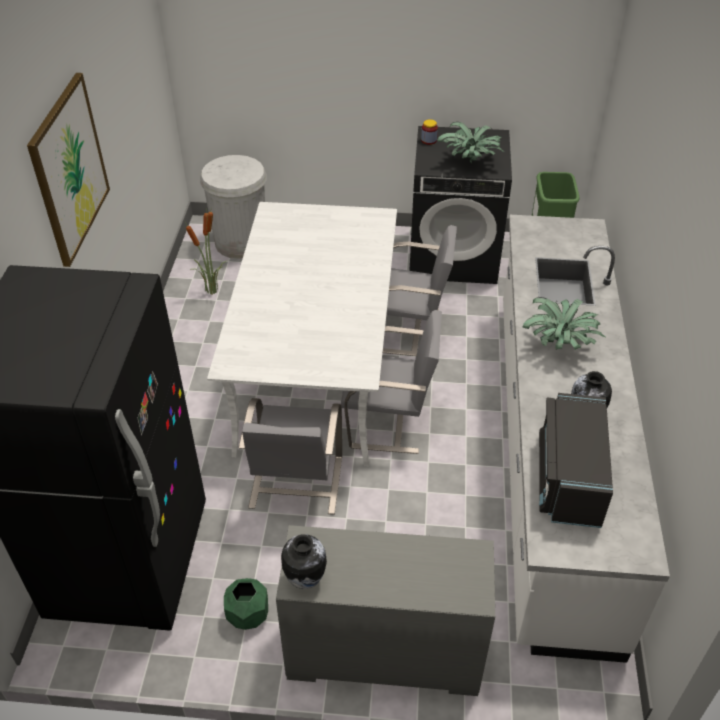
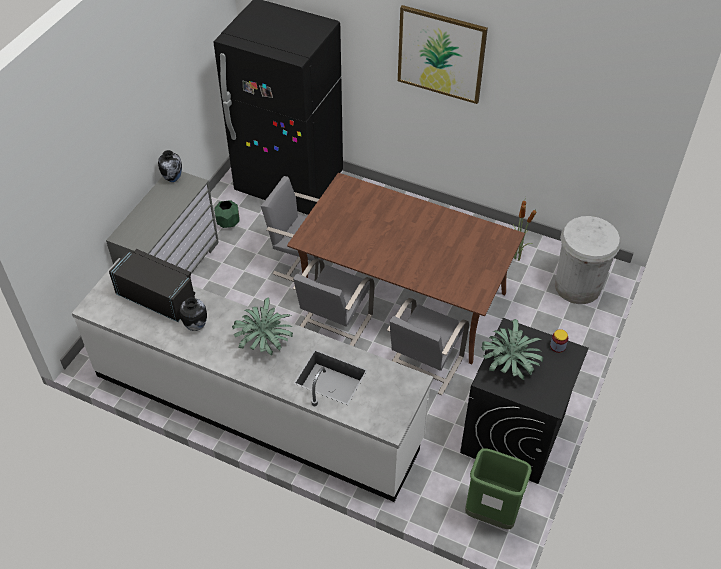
camera: 110 degrees right, 5 degrees up
(317, 370) = (402, 297): white dining table -> brown dining table

